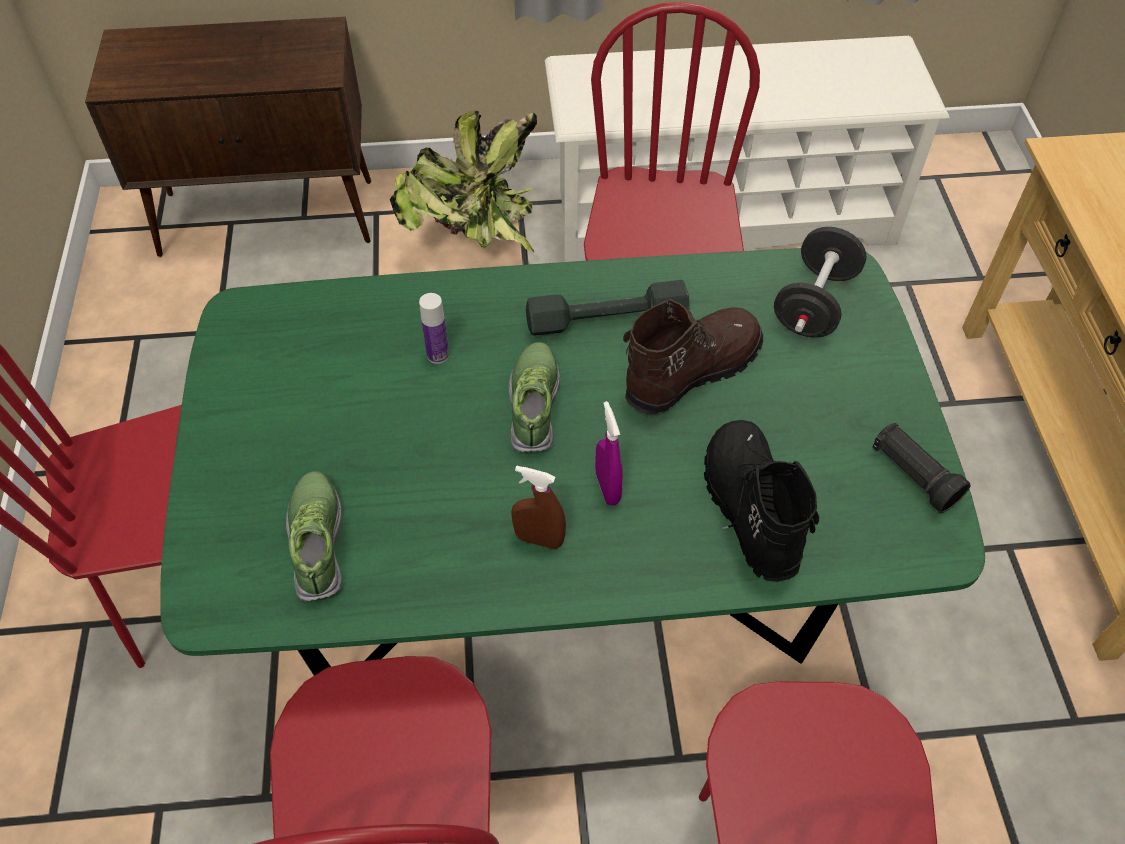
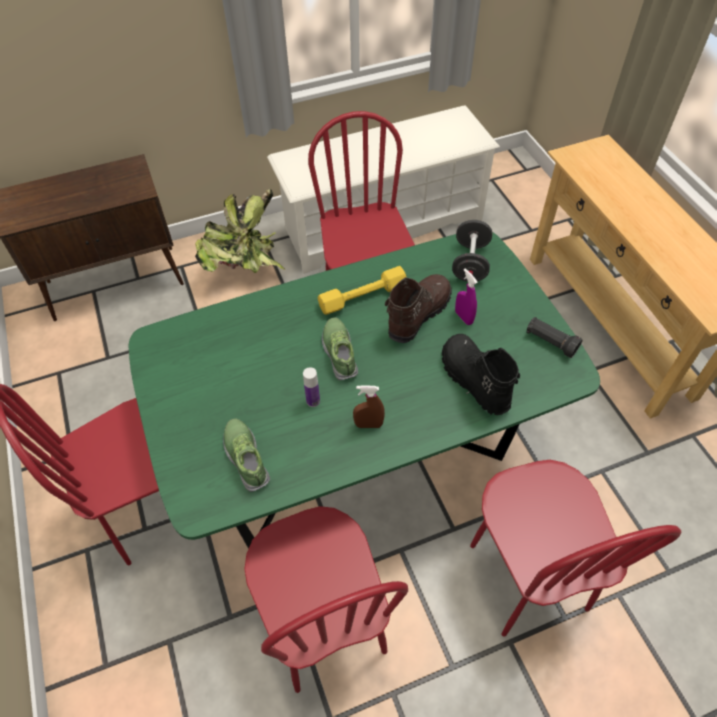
camera: 15 degrees left, 0 degrees up
(438, 355) = (276, 338): bottle -> bottle (313, 401)
(607, 320) = (363, 297): grey dumbbell -> yellow dumbbell
(607, 488) = (395, 388): purple spray bottle -> purple spray bottle (463, 317)

